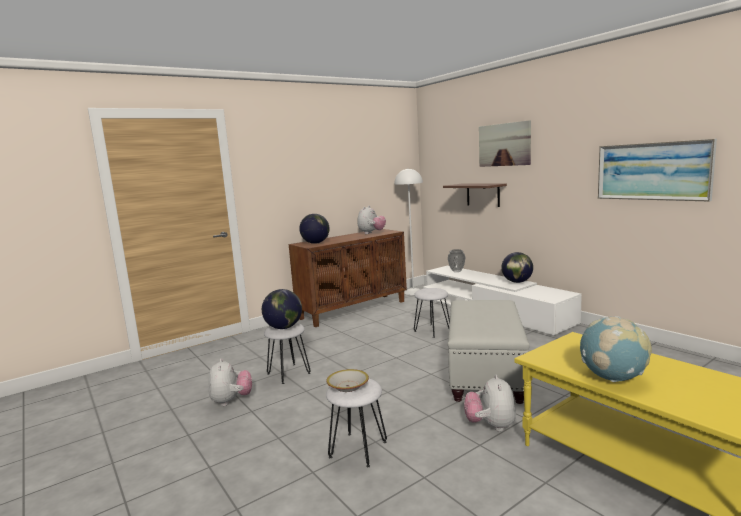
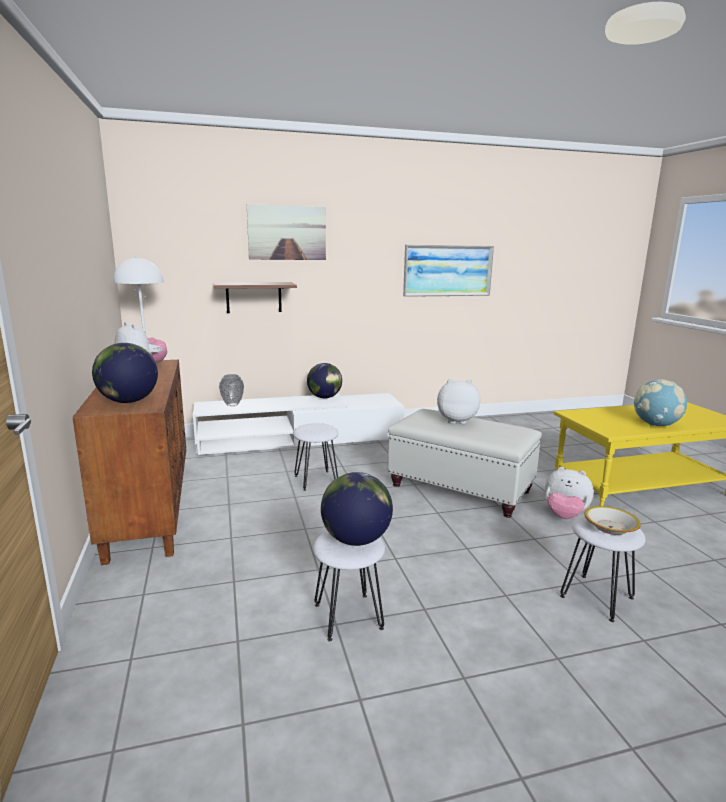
camera: 70 degrees left, 5 degrees up
(231, 401) = (412, 701): plush toy -> plush toy (457, 420)

